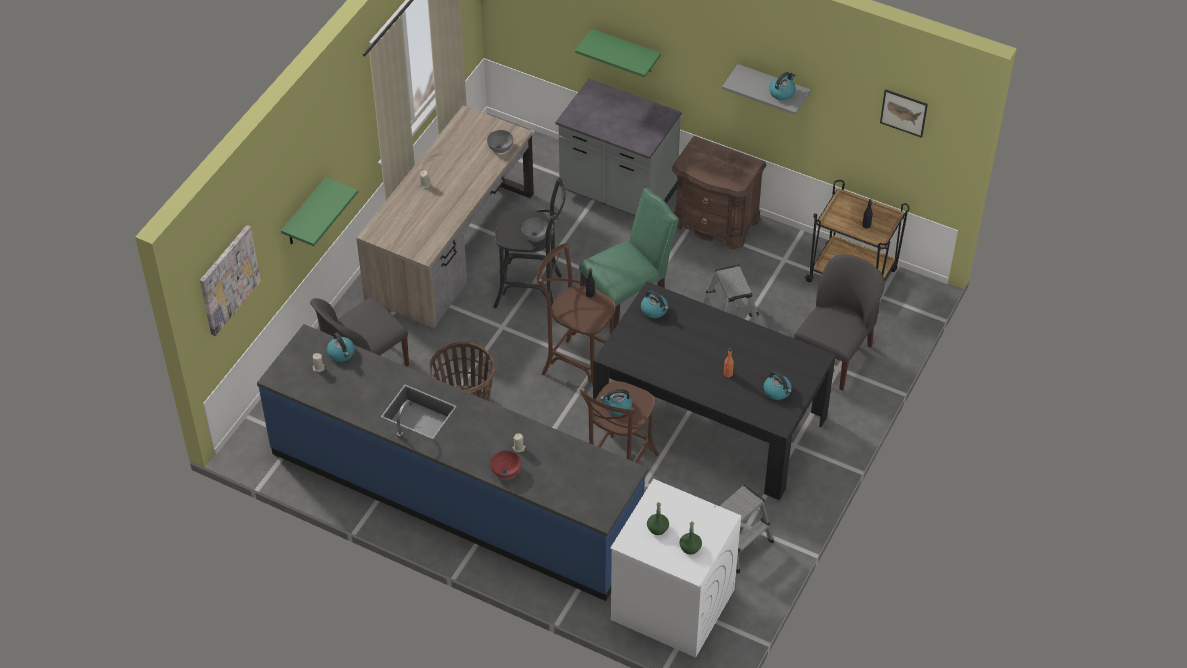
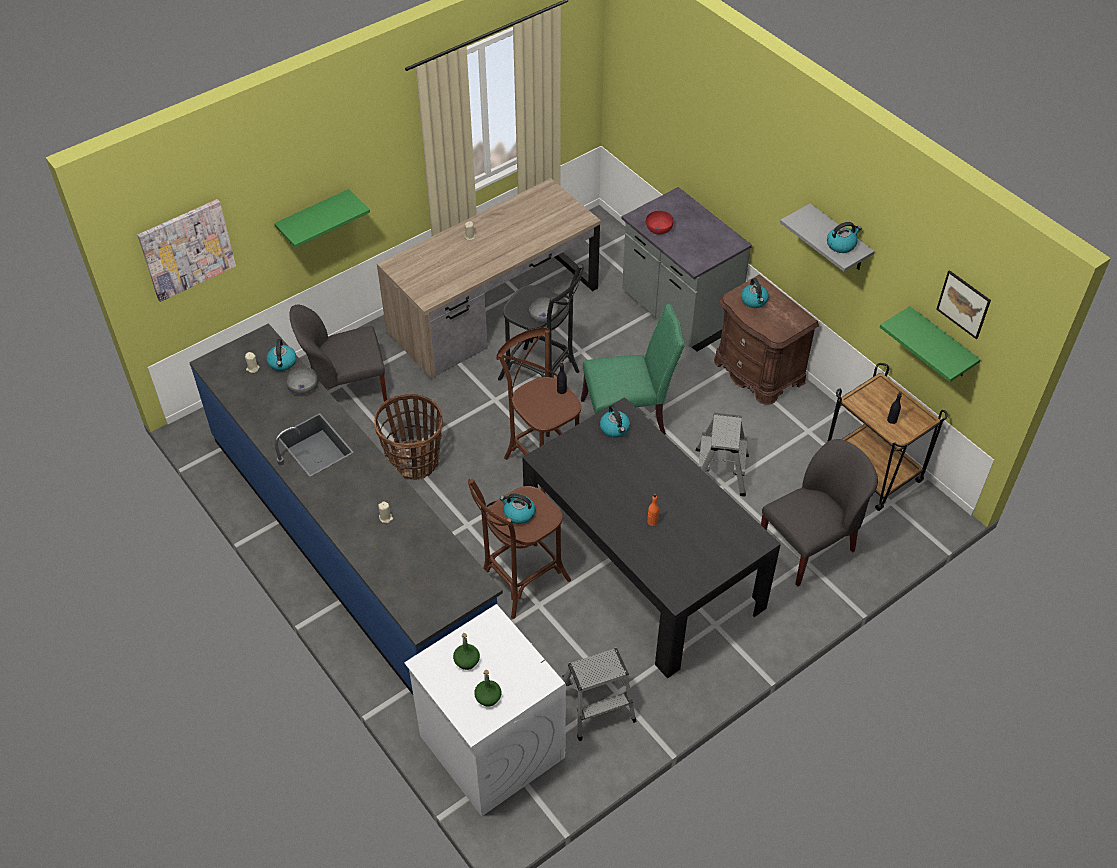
camera: 25 degrees right, 0 degrees up
(500, 147) = (561, 226): grey bowl -> grey bowl (303, 387)
(506, 470) = (358, 536): red bowl -> red bowl (659, 229)
(626, 51) = (713, 165): green shelf -> green shelf (940, 344)
(777, 391) = (694, 560): kettle -> kettle (754, 301)

